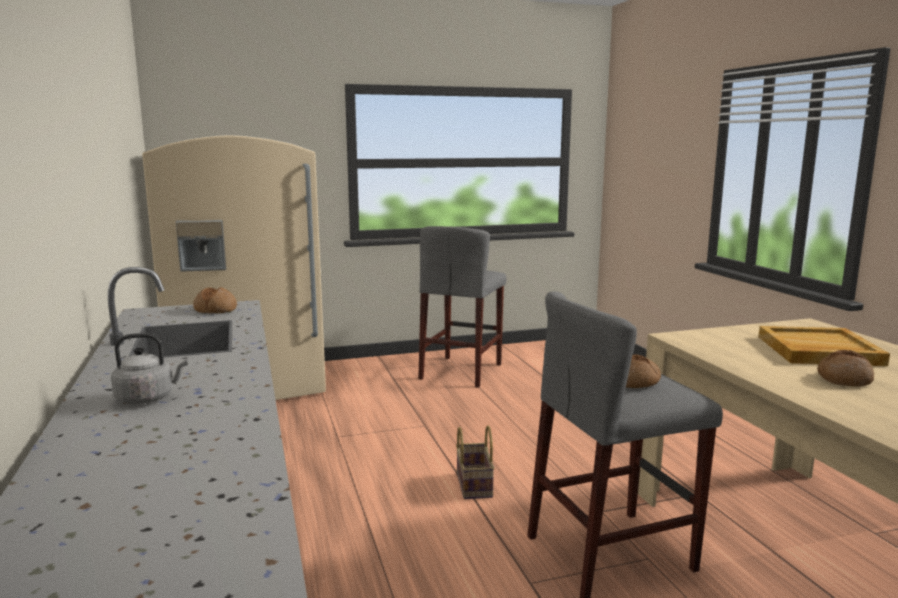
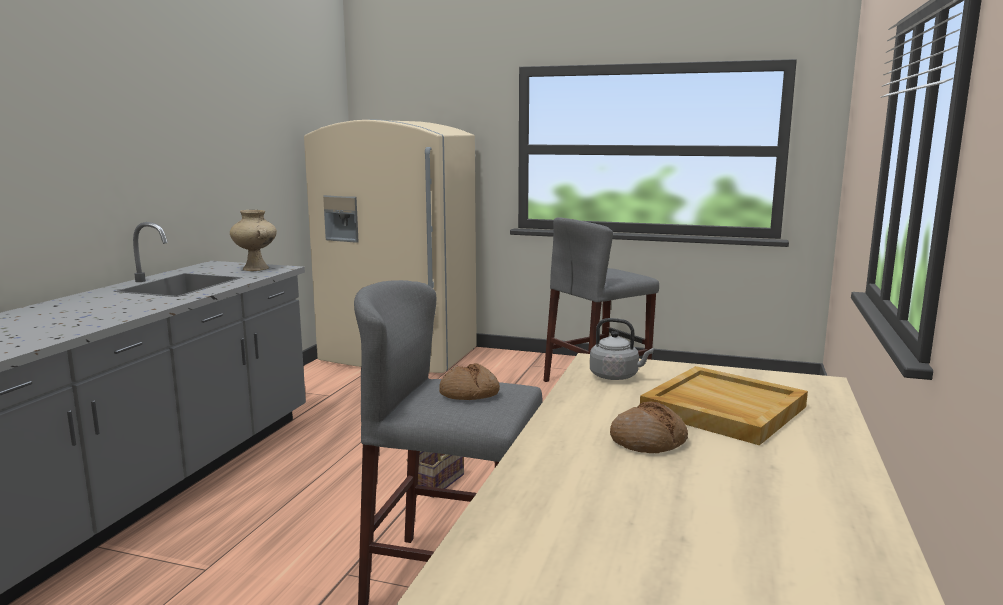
camera: 35 degrees right, 0 degrees up
(148, 398) = (53, 314): grey kettle -> grey kettle (616, 376)
(215, 309) = (256, 268): bread -> beige vase

